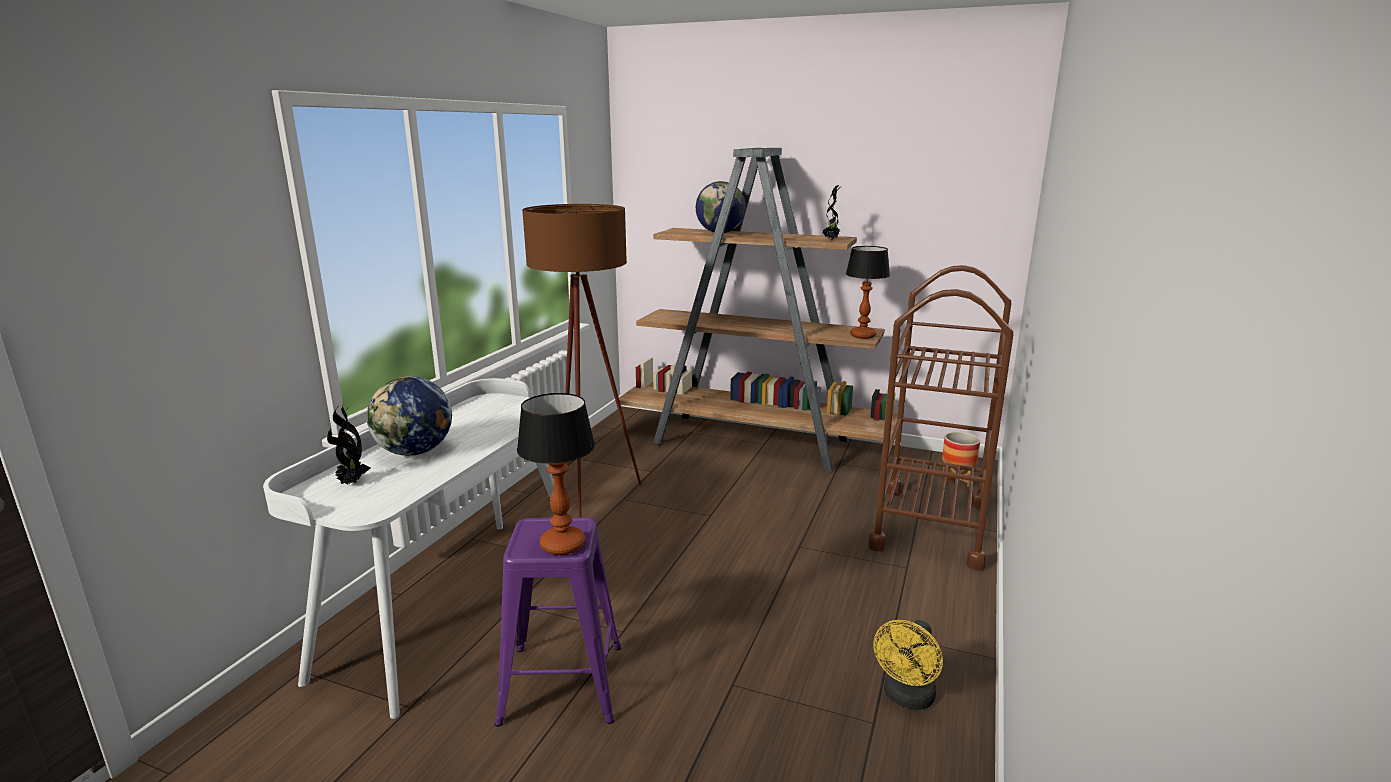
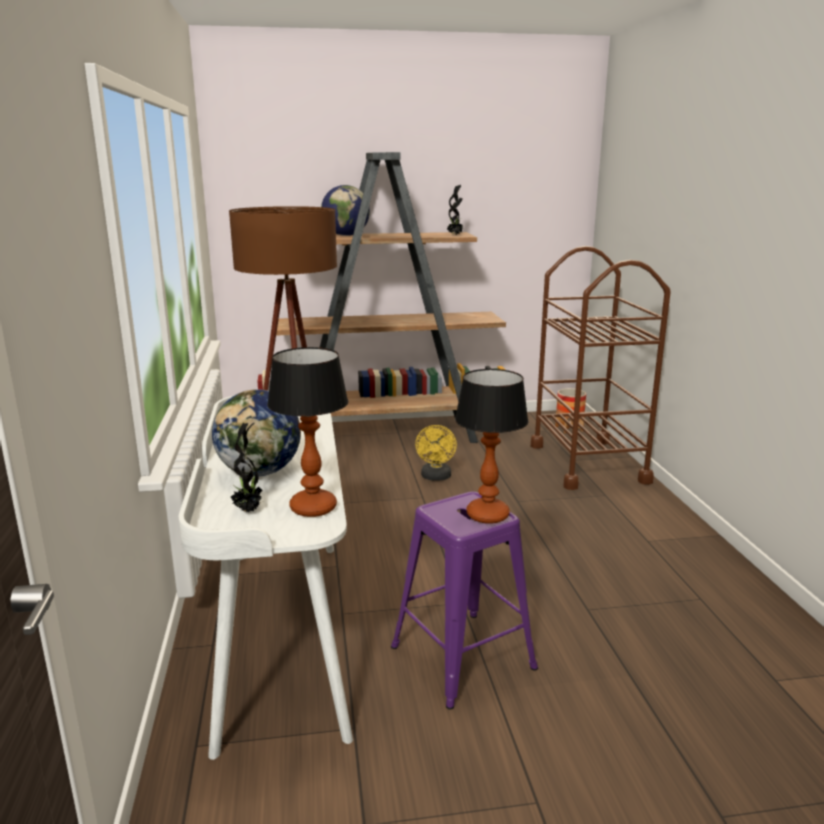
camera: 30 degrees left, 0 degrees up
(863, 336) = (487, 318): table lamp -> table lamp (314, 507)
(906, 698) = (701, 576): yellow fan -> yellow fan (436, 477)

